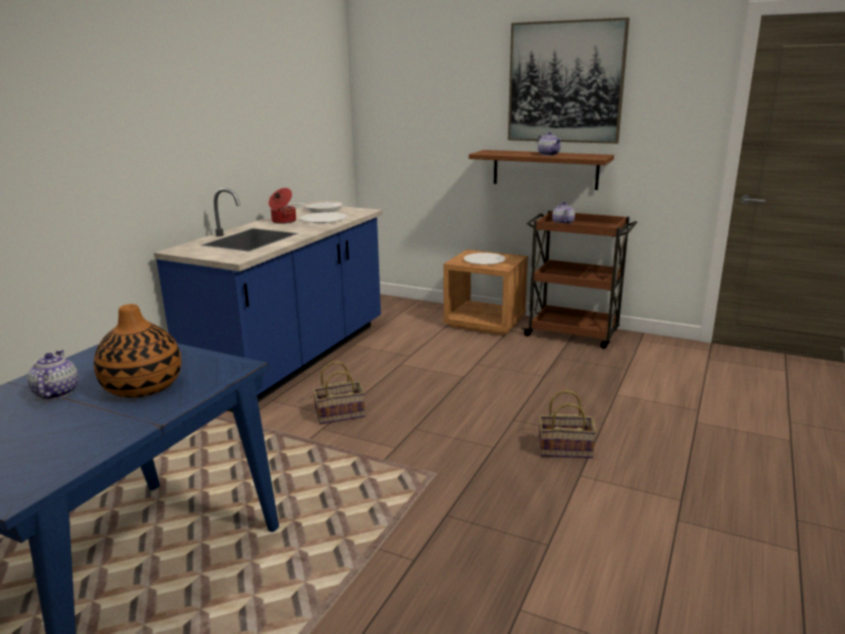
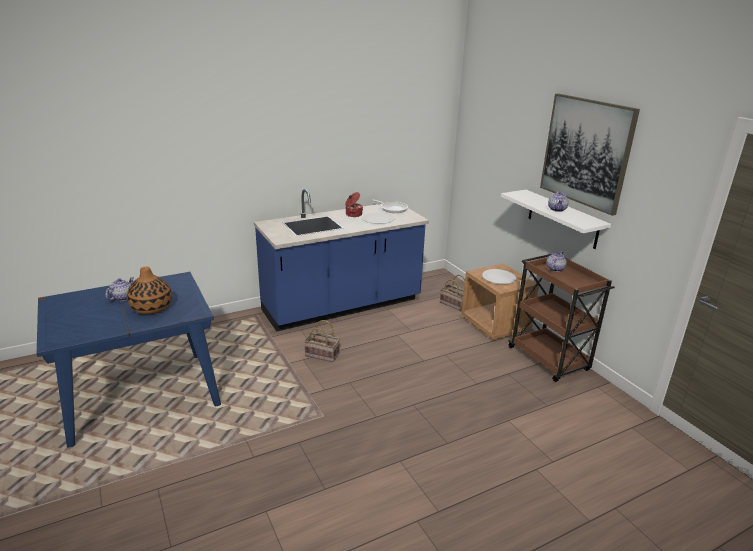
camera: 35 degrees right, 5 degrees up
(545, 169) = (562, 219): brown shelf -> white shelf
(566, 449) = (416, 440): basket -> basket (454, 304)

